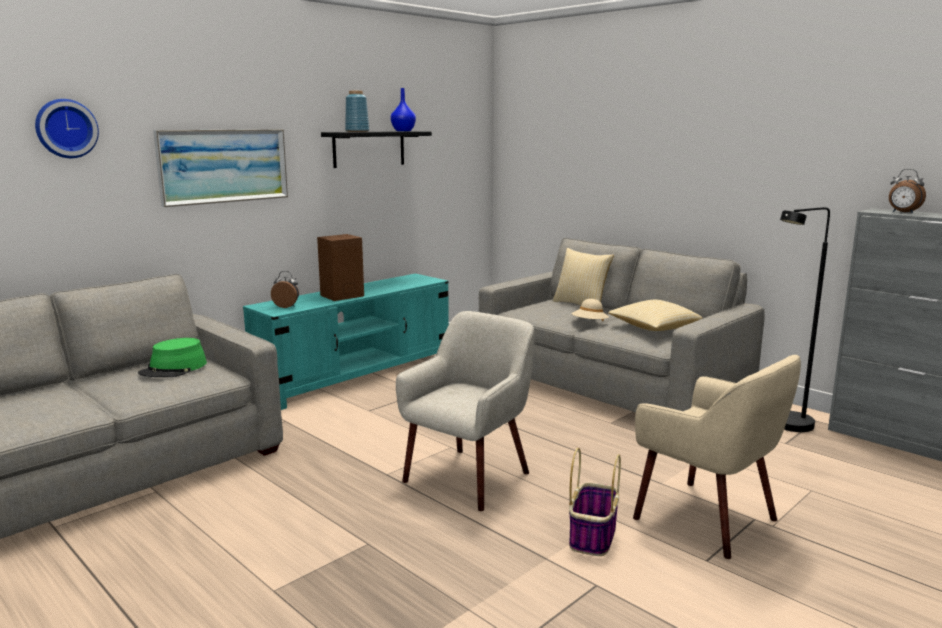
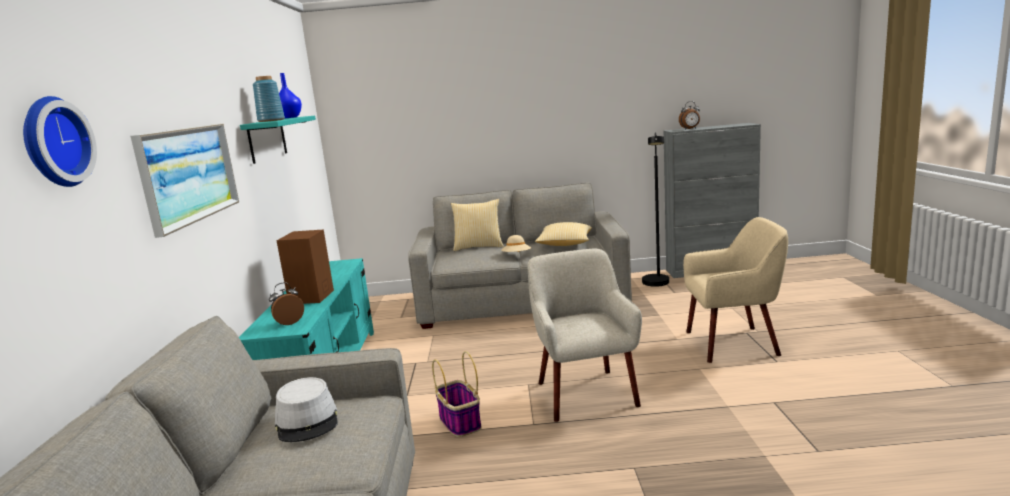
camera: 45 degrees left, 0 degrees up
(174, 369) = (307, 421): green hat -> grey hat
(369, 149) = (267, 139): black shelf -> turquoise shelf
(592, 536) = (716, 382): basket -> basket (459, 422)

